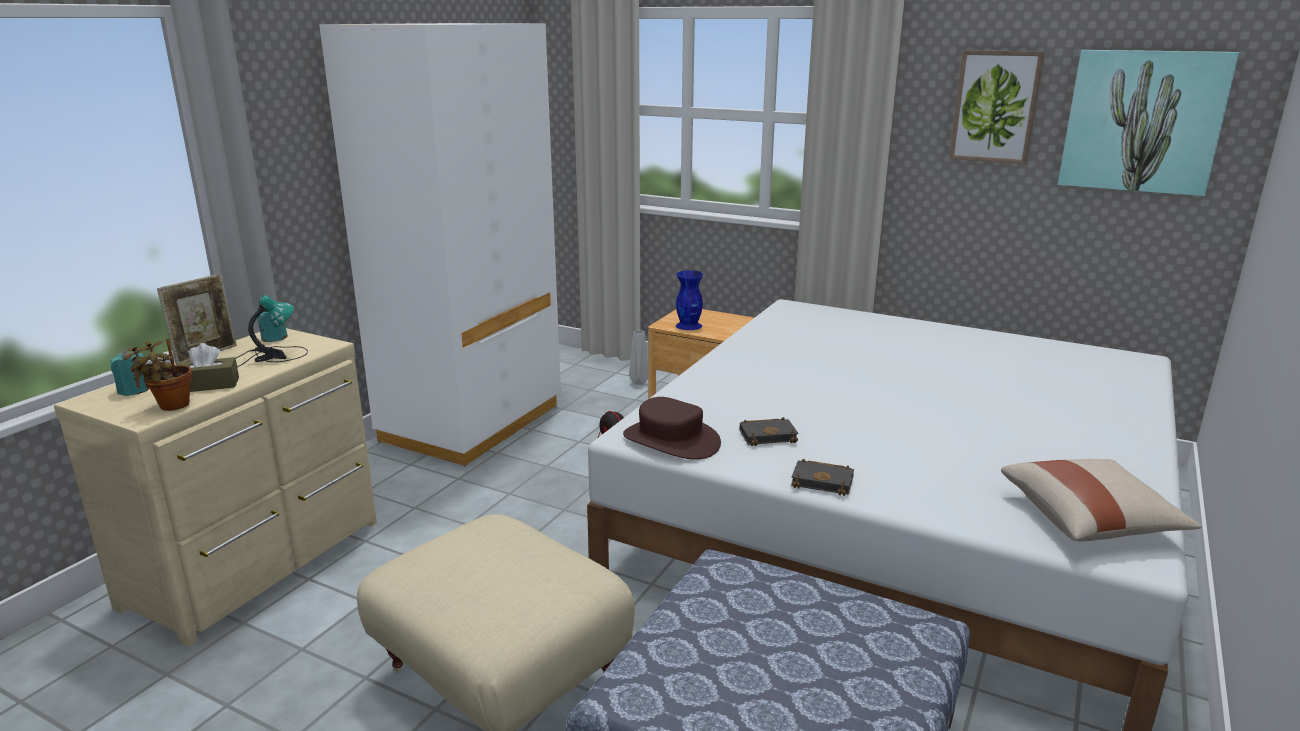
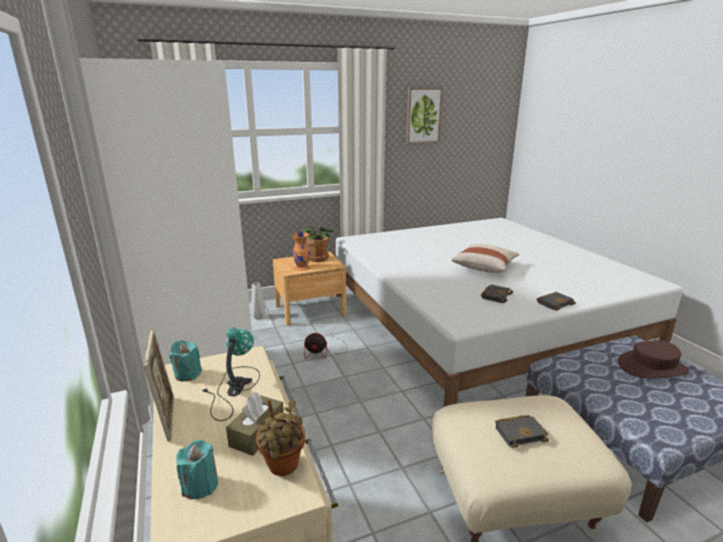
camera: 50 degrees left, 0 degrees up
(481, 566) = (520, 433): none -> black book
(670, 440) = (476, 317): brown hat -> brown hat (652, 367)
(689, 326) = (302, 267): blue vase -> orange vase
(732, 323) = (319, 259): none -> potted plant
(1090, 521) = (624, 277): beige pillow -> beige pillow (485, 267)
(1142, 121) = (478, 118): picture -> none

